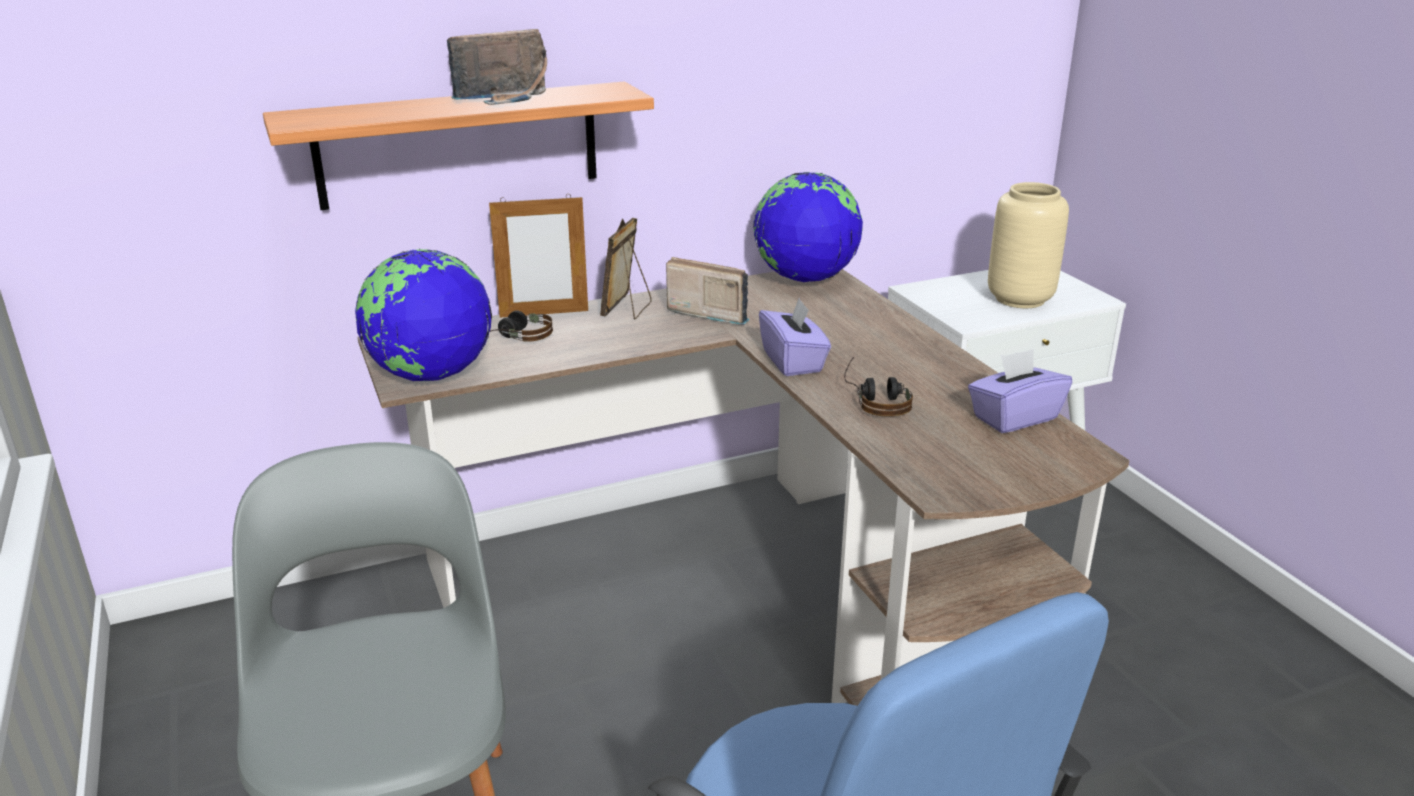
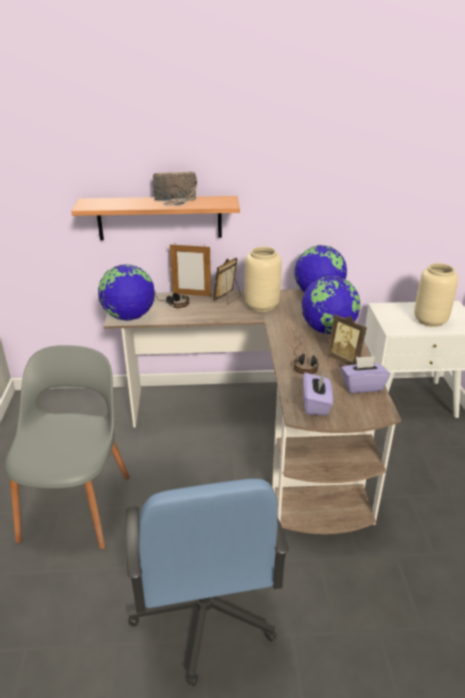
camera: 20 degrees right, 5 degrees up
(710, 312) = (262, 306): radio -> beige vase
(793, 361) = (282, 338): purple tissue box -> purple tissue box (316, 404)
(872, 334) = (328, 330): none -> globe
(946, 379) = (345, 360): none -> picture frame

